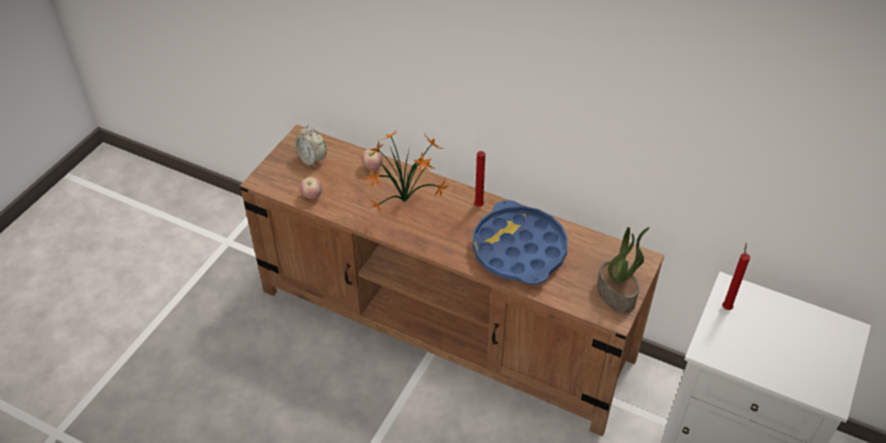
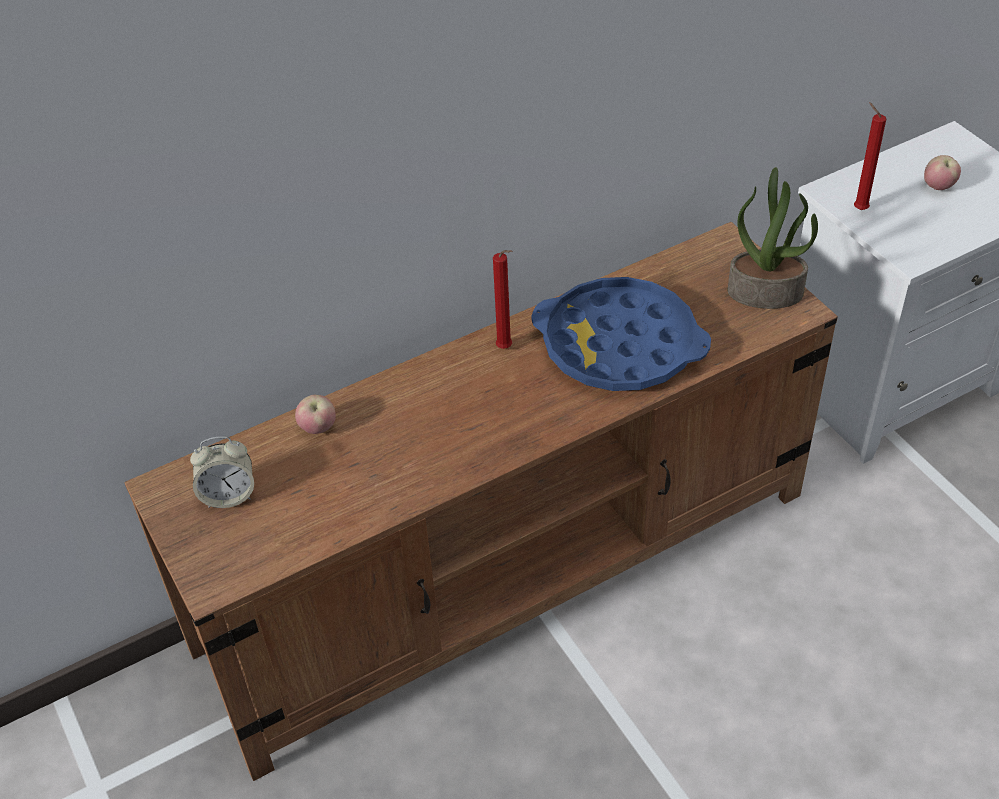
camera: 55 degrees left, 0 degrees up
(312, 196) = (312, 529): apple -> apple (938, 187)
(407, 201) = (426, 419): potted plant -> none

